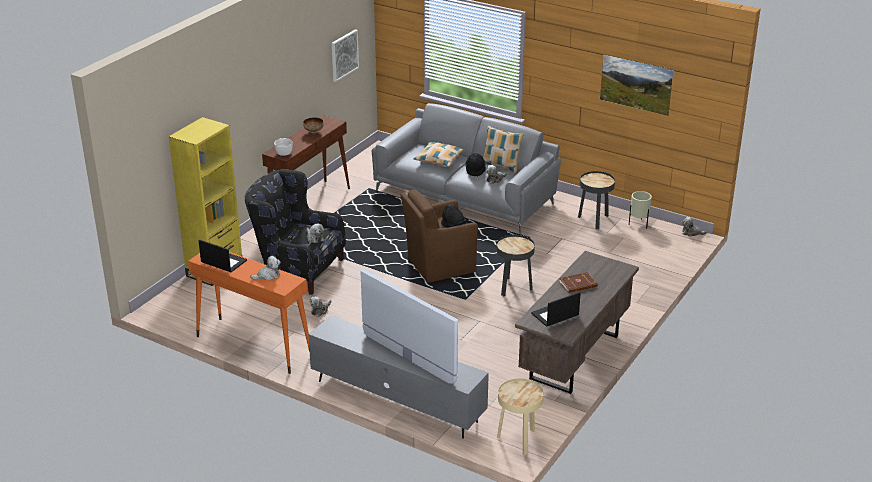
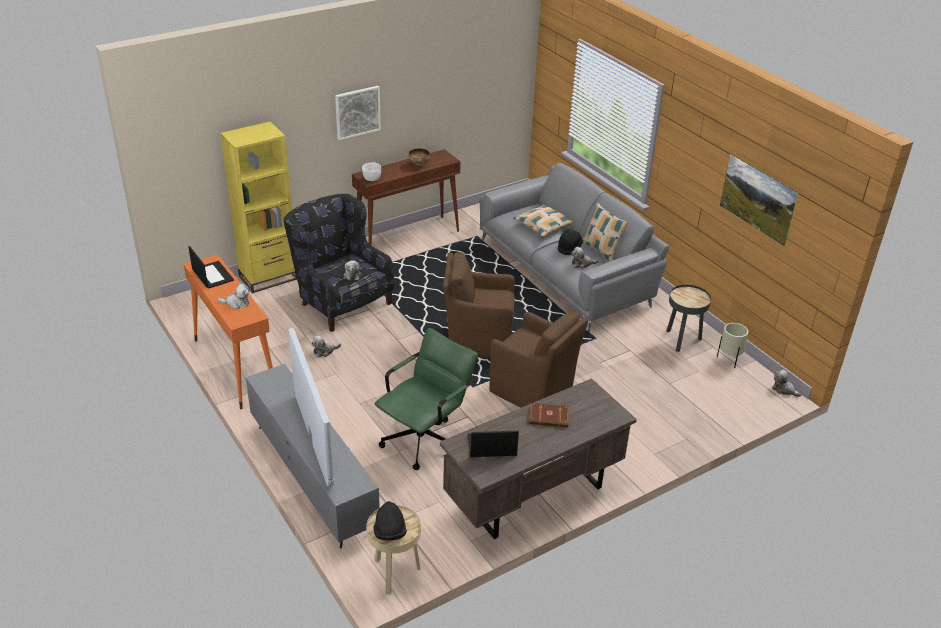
camera: 25 degrees right, 5 degrees up
(344, 55) = (486, 91): picture -> picture (357, 112)
(453, 226) = (492, 303): black hat -> black hat (390, 532)
(460, 345) = (425, 437): none -> green office chair
(514, 288) = (533, 390): black side table -> brown armchair

